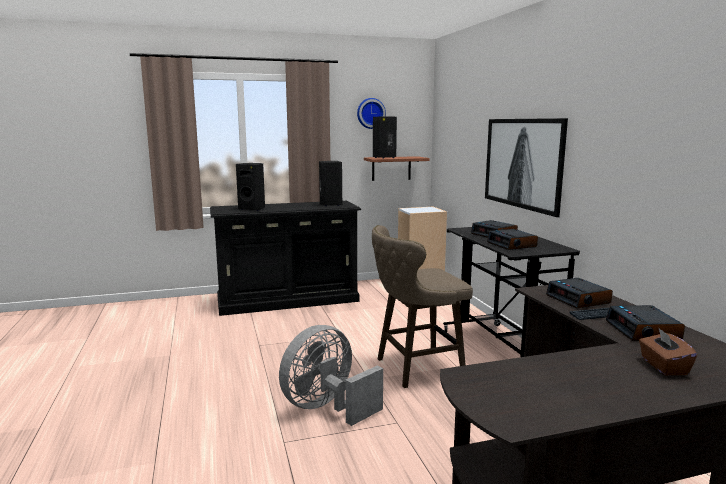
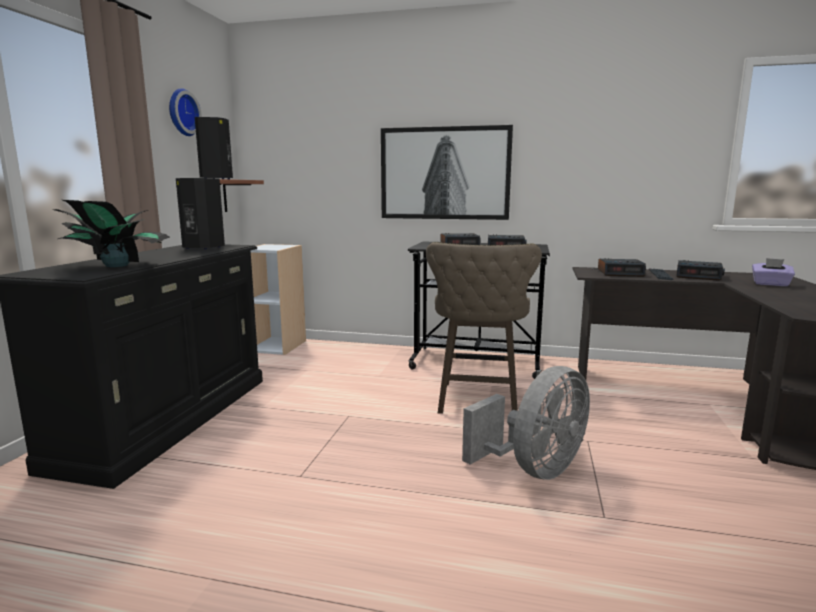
camera: 60 degrees left, 0 degrees up
(252, 209) = (115, 265): black speaker -> potted plant
(327, 408) = (534, 469): grey fan -> grey fan turned 120 degrees counterclockwise
(663, 366) = (770, 284): brown tissue box -> purple tissue box

